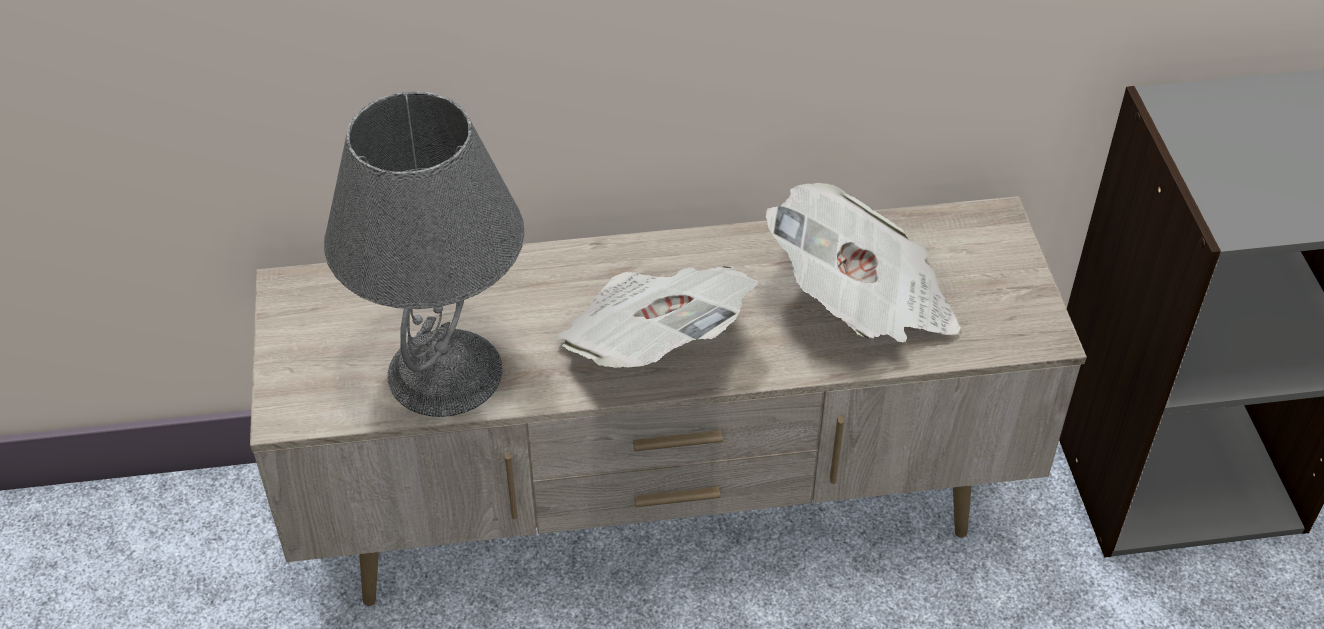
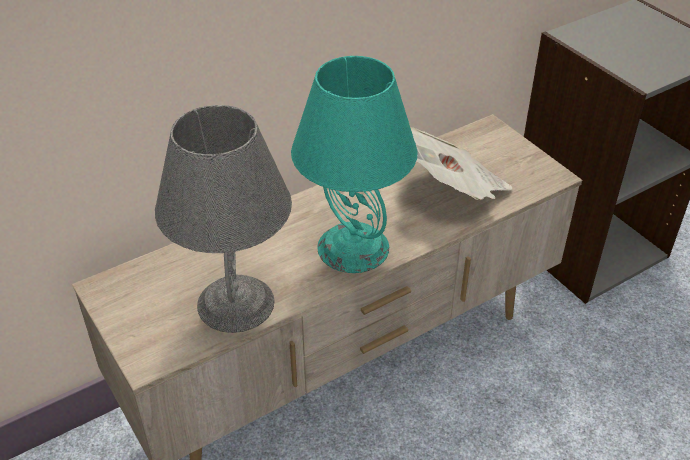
camera: 25 degrees left, 5 degrees down
(653, 345) = (352, 247): newspaper -> turquoise table lamp

